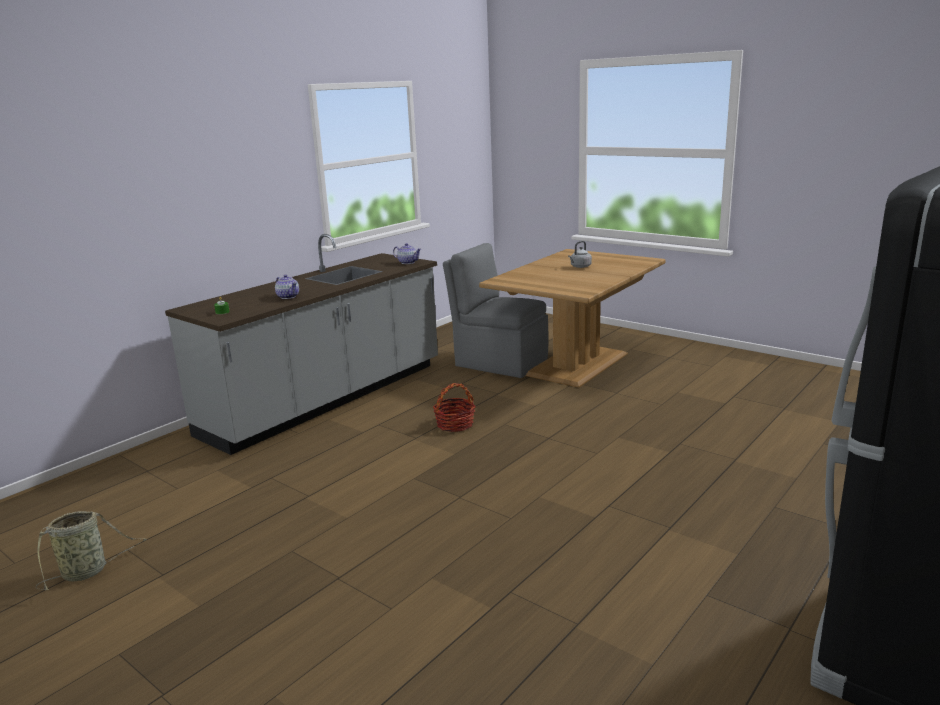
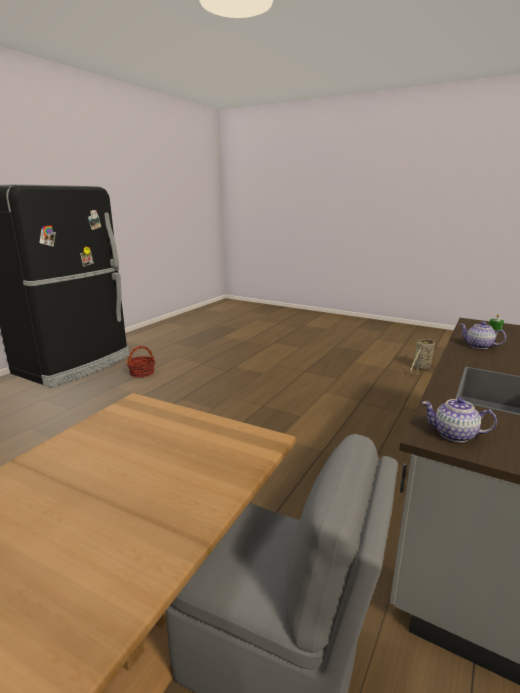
camera: 170 degrees right, 0 degrees up
(455, 424) = (293, 471): basket -> basket (142, 373)
(580, 267) = (75, 515): grey kettle -> none

